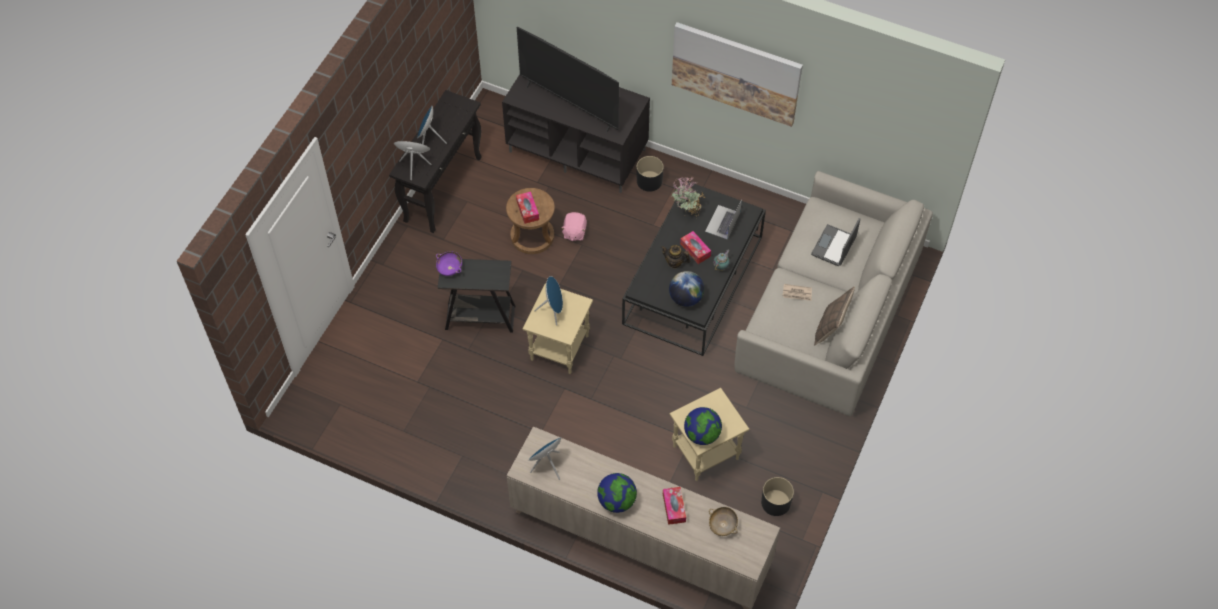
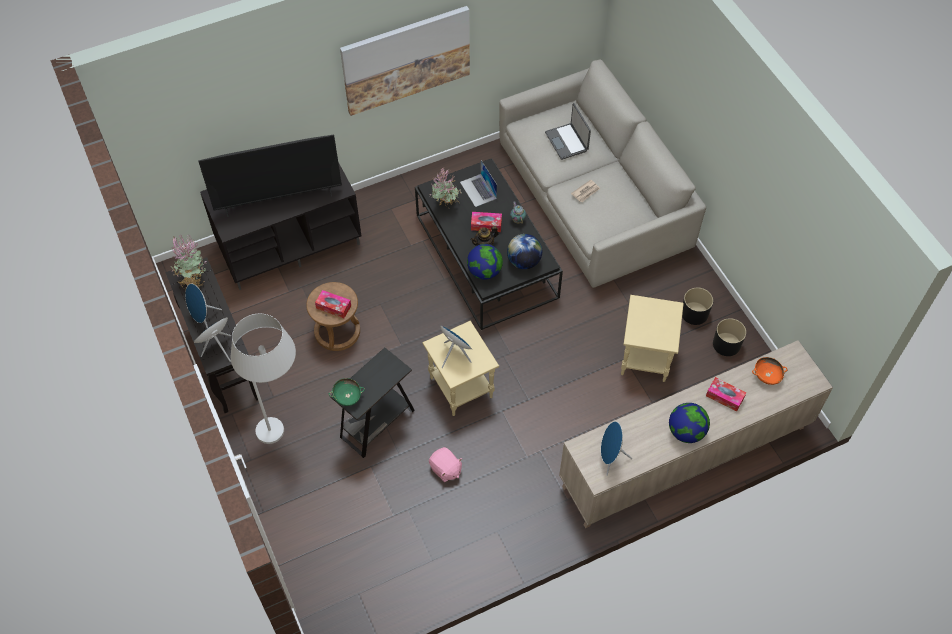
camera: 50 degrees left, 0 degrees up
(424, 266) = (286, 429): none -> white floor lamp
(449, 269) = (347, 397): purple bowl -> green bowl
(454, 109) = (193, 280): none -> potted plant
(574, 232) = (363, 301): pink plush toy -> pink plush toy (445, 469)
(649, 181) = (368, 219): black planter -> black planter (694, 313)
(702, 434) = (662, 336): globe -> globe (484, 271)
(722, 526) = (767, 376): beige bowl -> orange bowl
(830, 328) = (635, 194): pillow -> none

